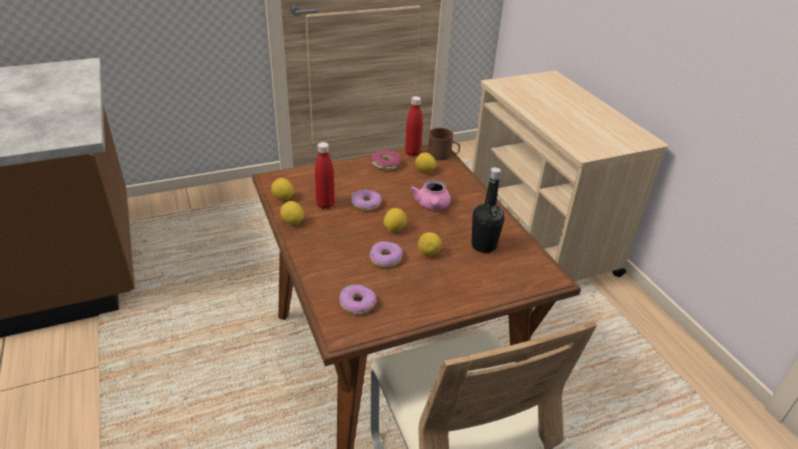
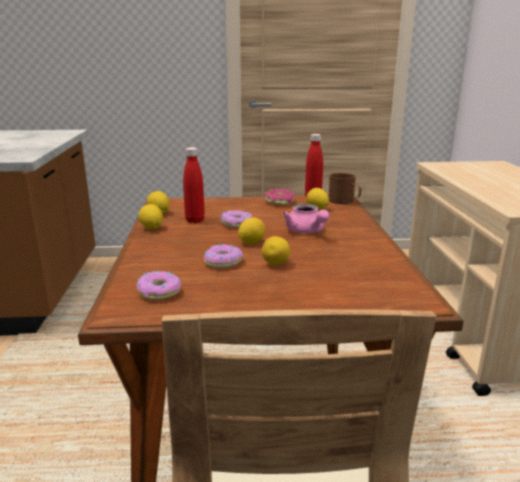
camera: 20 degrees right, 15 degrees down
(432, 206) = (306, 231): pink teapot -> pink teapot turned 45 degrees counterclockwise
(483, 245) = (347, 266): black bottle -> none

